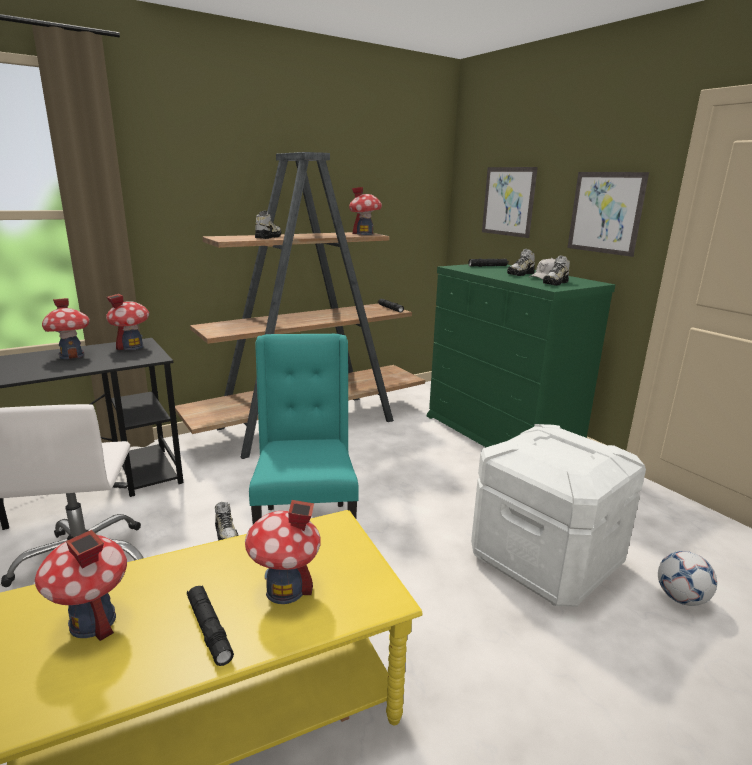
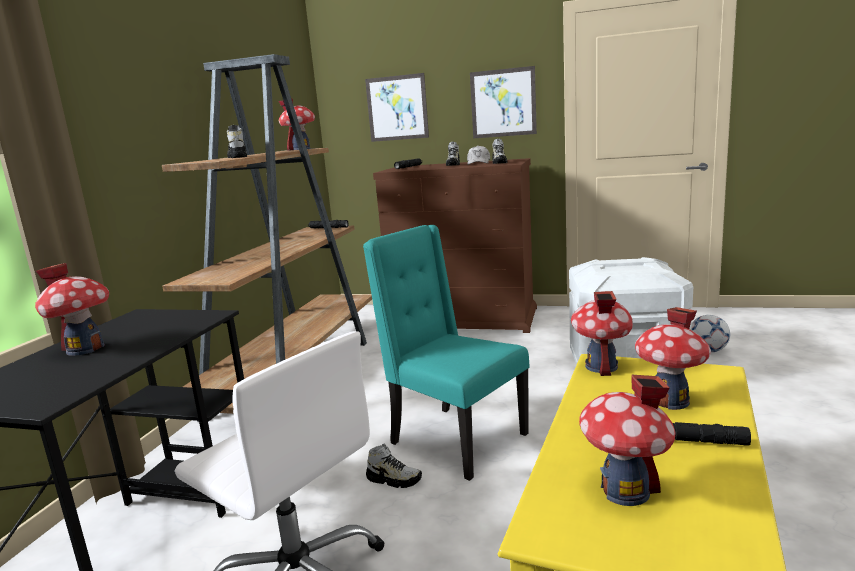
camera: 40 degrees left, 5 degrees down
(132, 347) = (143, 320): toy house -> toy house (601, 366)
(502, 434) = (464, 318): green dresser -> brown dresser

